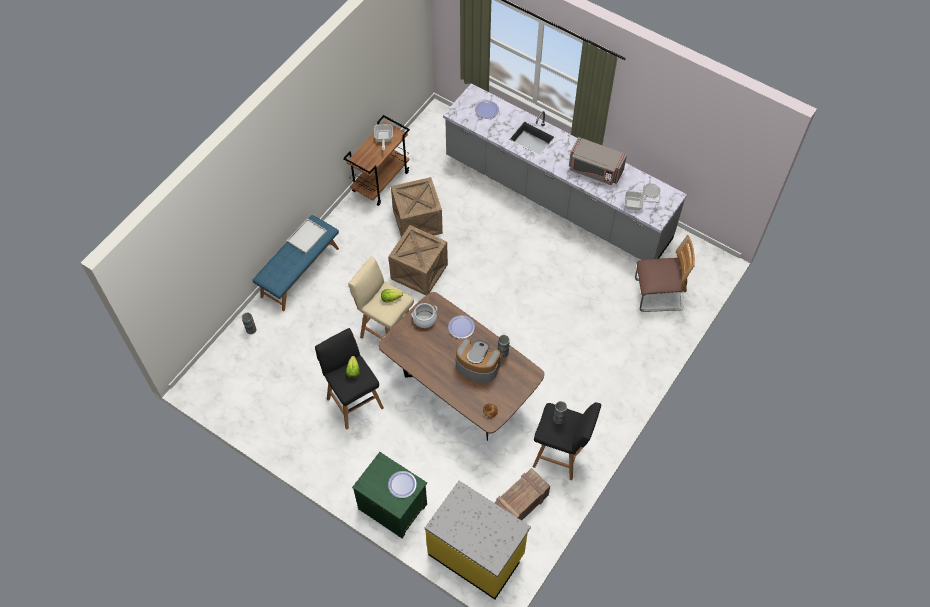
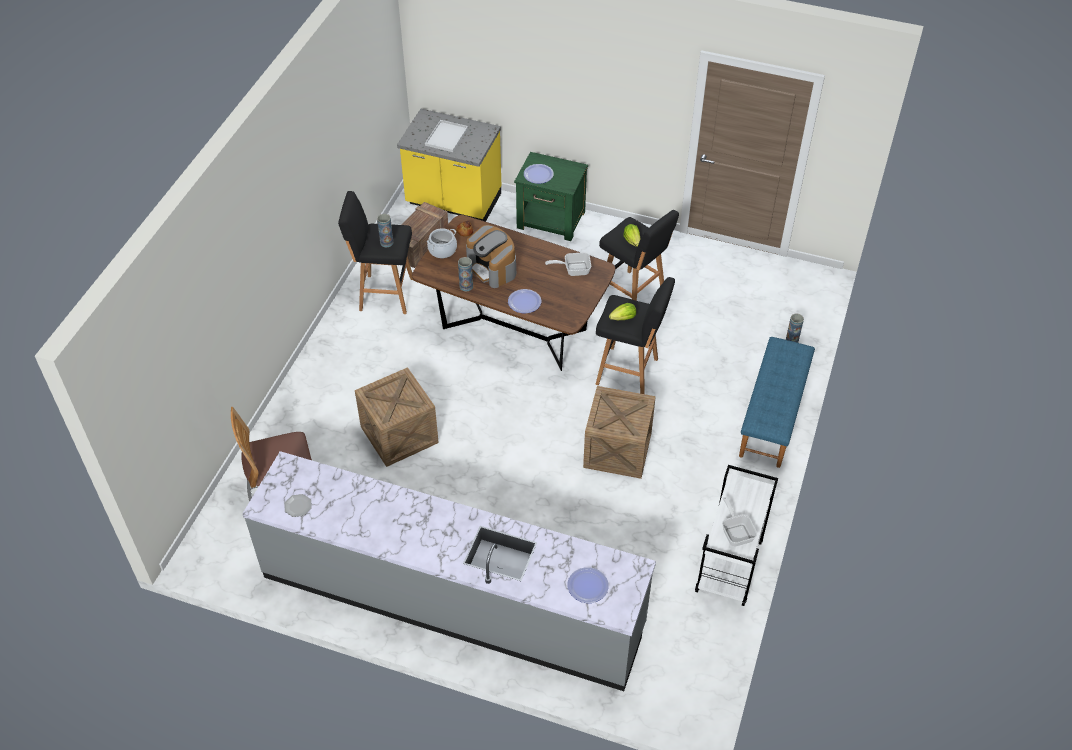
camera: 165 degrees right, 10 degrees down
(306, 237) = (776, 405): white tray -> white tray (446, 136)
(381, 181) = (729, 567): brown cart -> white cart
(386, 331) = (629, 372): beige stool -> black stool
(417, 221) = (648, 517): crate -> crate (399, 435)
(424, 319) = (572, 301): cooking pot -> cooking pot (442, 250)
(477, 366) = (493, 268): coffee machine -> coffee machine turned 45 degrees clockwise
(595, 170) = (389, 520): grey microwave -> none
(636, 205) = (319, 480): frying pan -> frying pan (573, 270)

